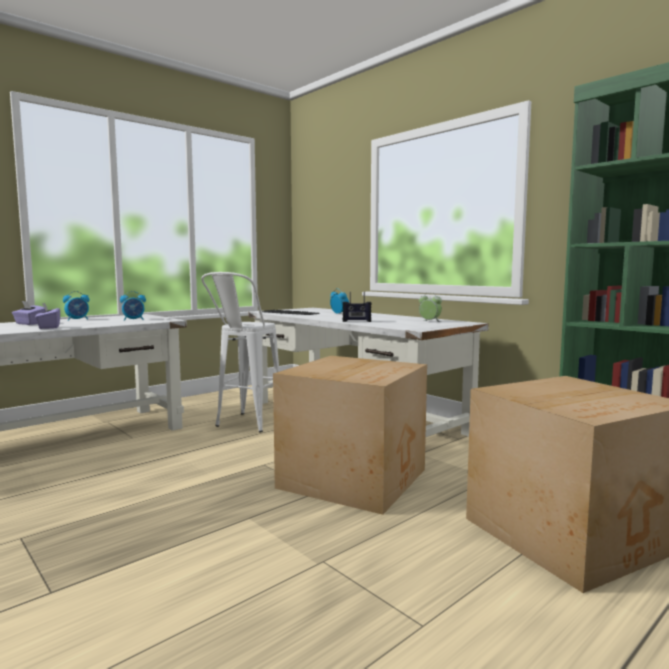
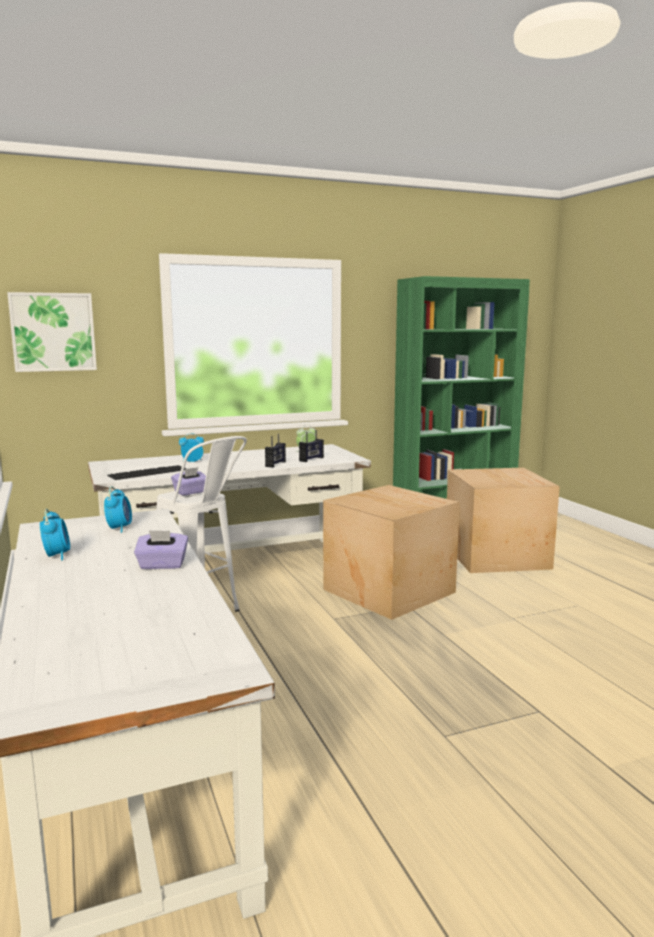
camera: 70 degrees left, 5 degrees up
(29, 324) = (78, 580): purple tissue box -> purple tissue box (191, 492)
(315, 213) = (53, 332): none -> picture
(394, 324) = (311, 459): none -> radio

